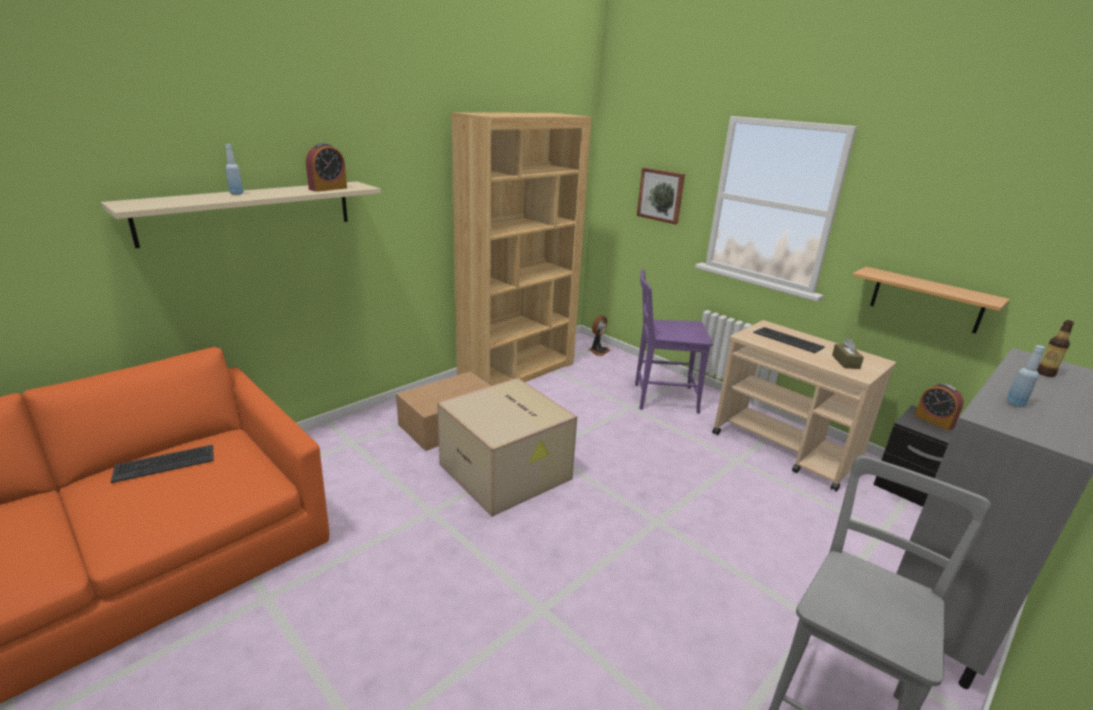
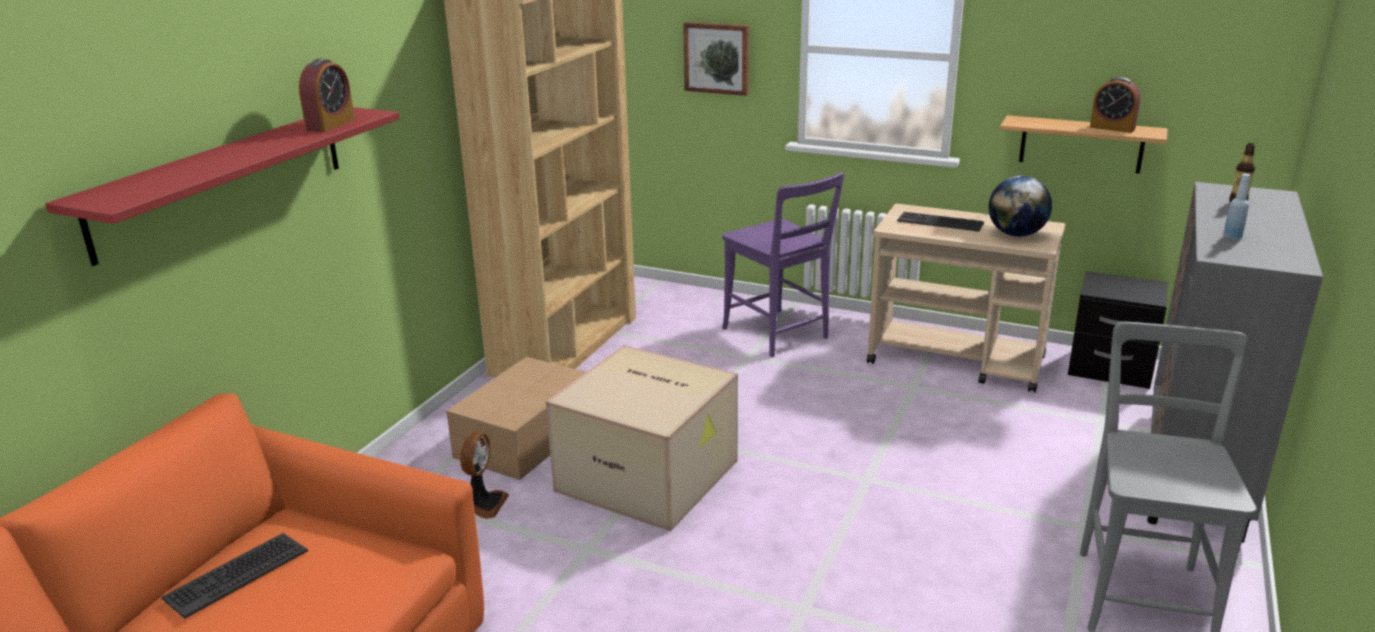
camera: 20 degrees left, 0 degrees up
(236, 193) = (219, 155): blue bottle -> none
(249, 212) = (223, 179): beige shelf -> red shelf
(598, 351) = (656, 293): fan -> fan (484, 504)
(661, 398) = (778, 335): purple chair -> purple chair turned 105 degrees counterclockwise
(845, 362) = (1016, 234): brown tissue box -> globe
(934, 421) = (1116, 283): alarm clock -> alarm clock (1112, 128)

